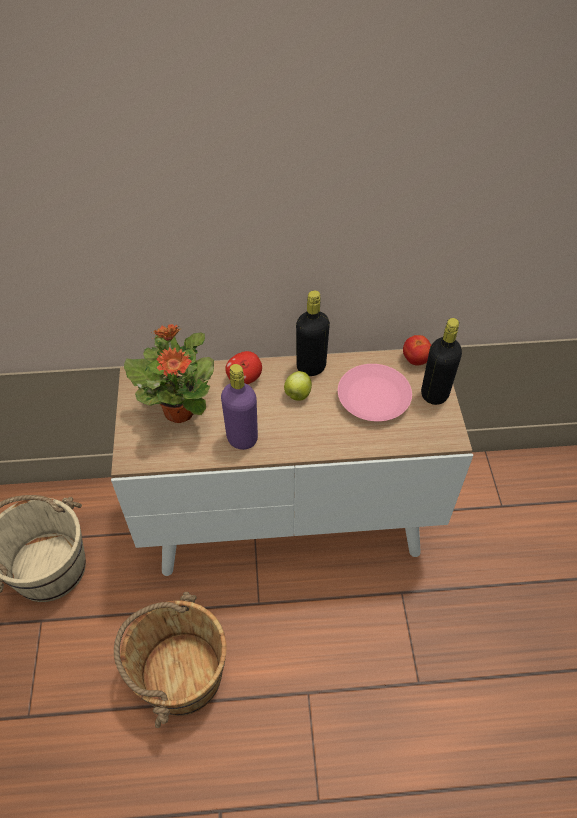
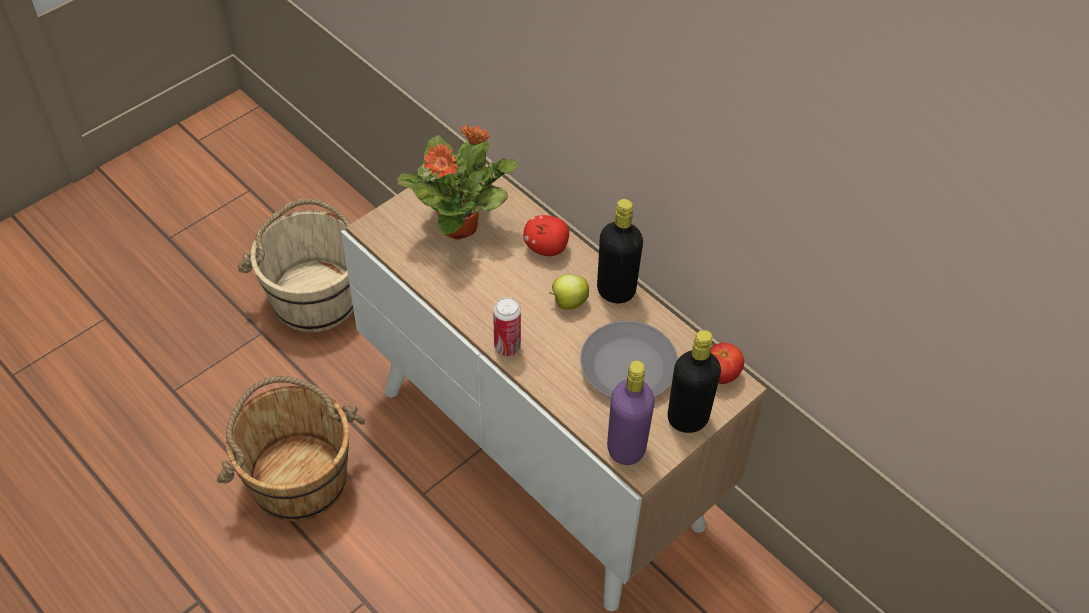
camera: 50 degrees right, 0 degrees up
(242, 438) = (472, 293): purple bottle -> purple bottle (626, 448)
(303, 447) = (507, 347): none -> can
(373, 398) = (627, 367): pink plate -> grey plate

